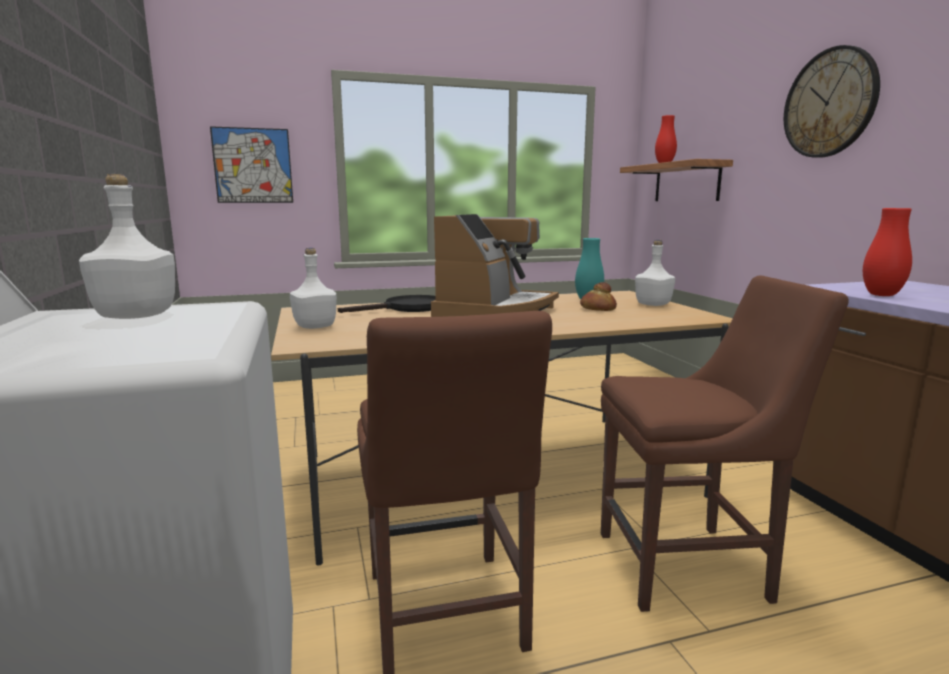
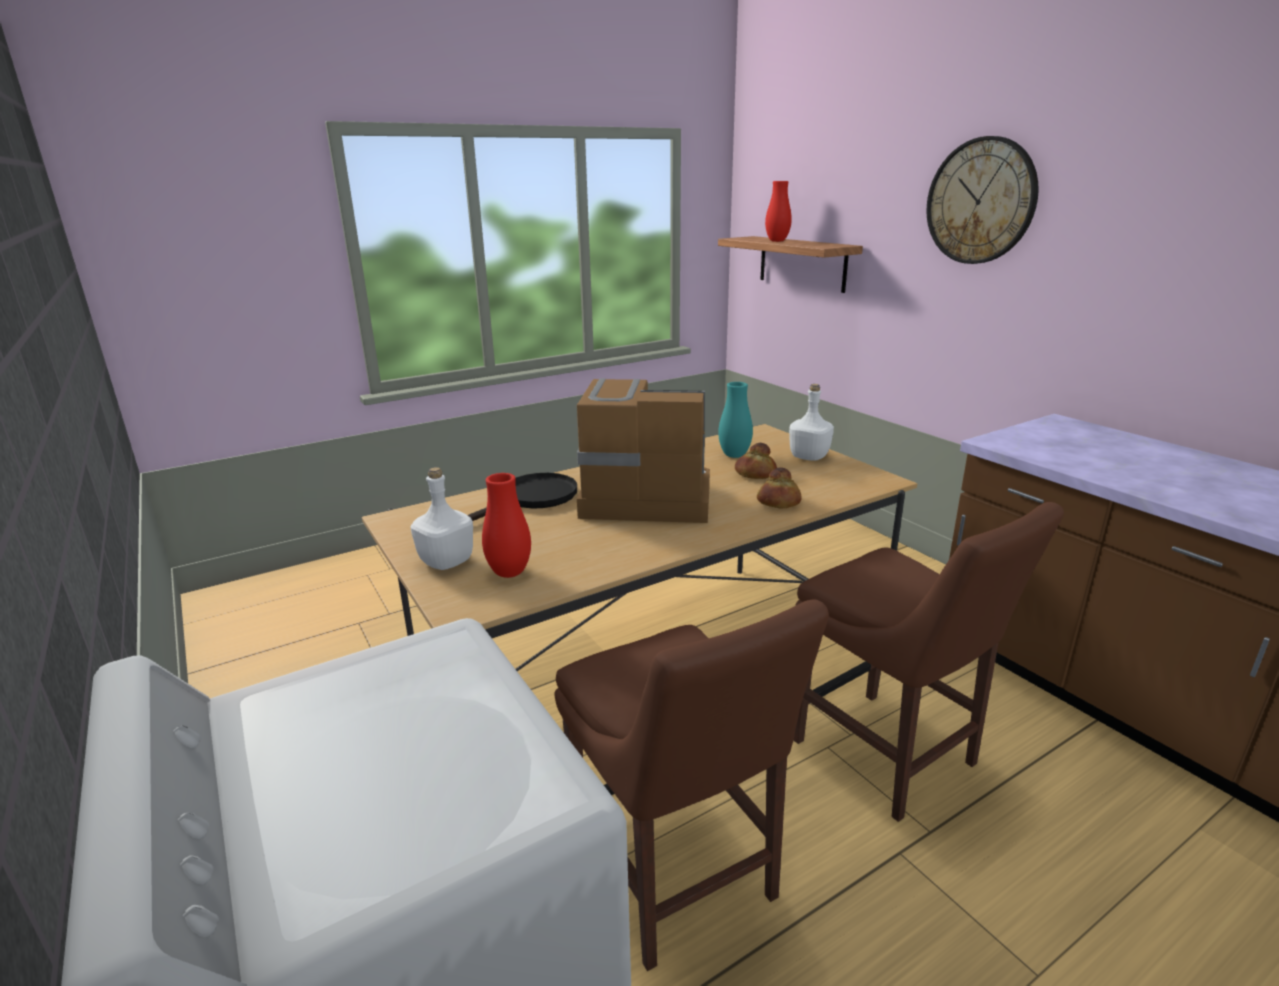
camera: 15 degrees left, 10 degrees up
(137, 316) = (372, 695): white bottle -> none
(253, 165) = (225, 272): picture -> none
(494, 312) = (644, 497): coffee machine -> coffee machine turned 90 degrees counterclockwise
(604, 321) = (778, 502): none -> bread
(690, 566) = (889, 757): brown chair -> brown chair turned 75 degrees clockwise
(881, 295) = (1057, 458): red vase -> red vase (509, 573)

